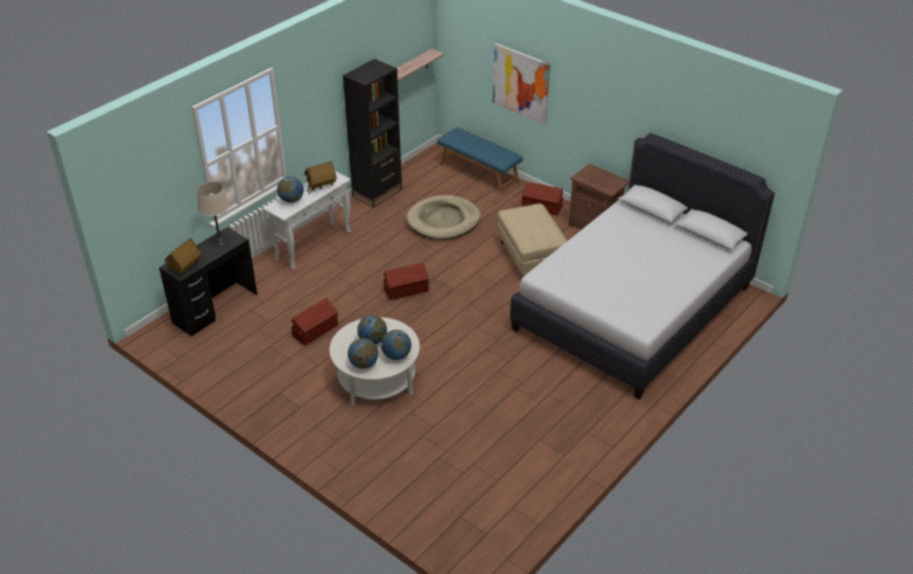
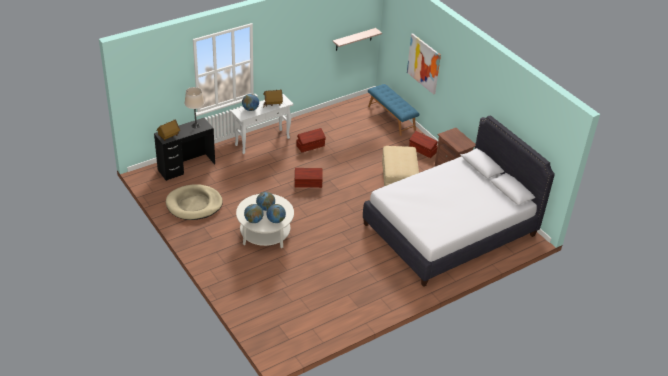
camera: 15 degrees right, 0 degrees up
(316, 331) = (241, 195): brown storage box -> brown storage box (311, 146)
(377, 193) = (318, 116): black bookcase -> none
(443, 221) = (353, 144): beige dog bed -> beige dog bed (194, 204)

